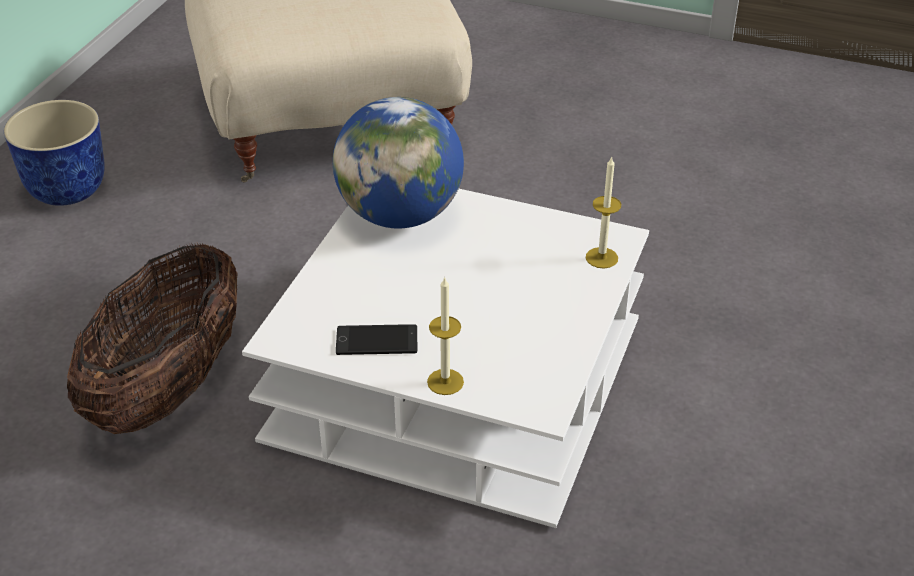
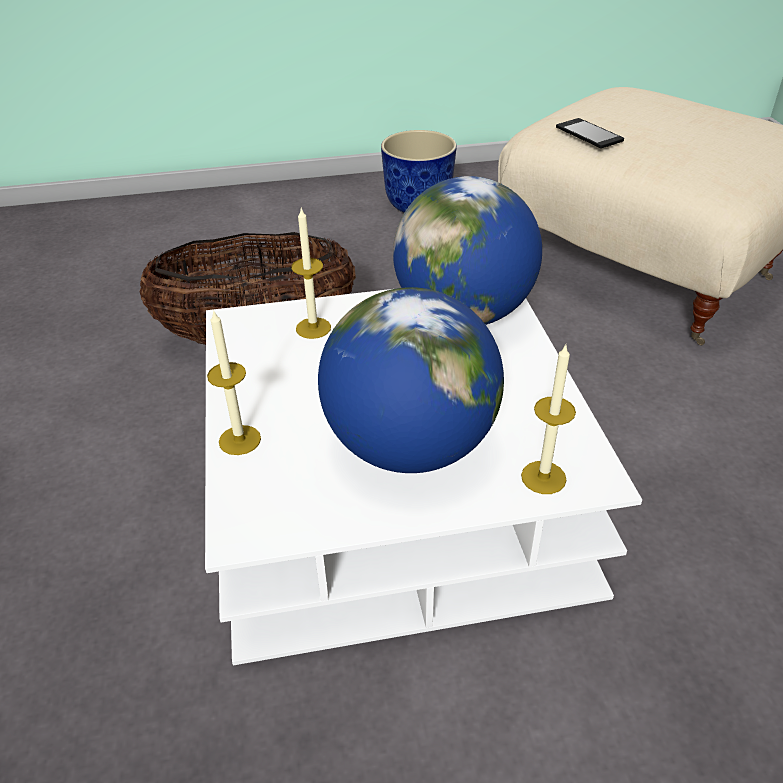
camera: 60 degrees right, 0 degrees up
(338, 297) = (313, 328): none -> candle
(377, 341) = (270, 373): phone -> phone (589, 134)
(525, 301) = (410, 446): none -> globe

